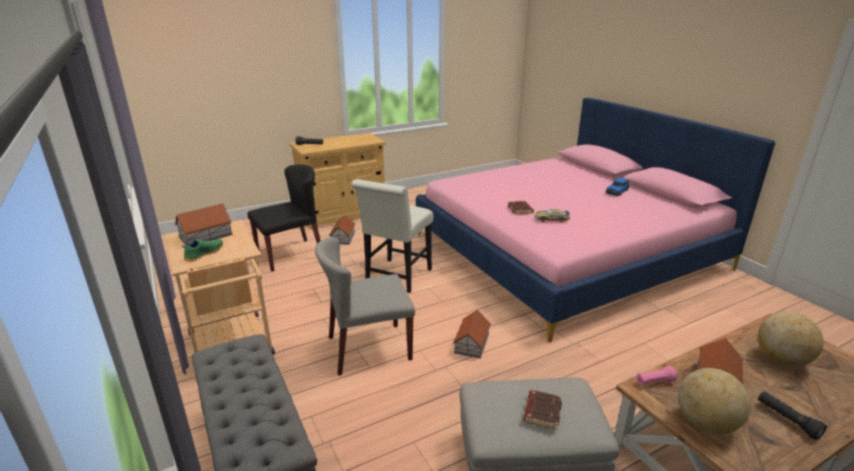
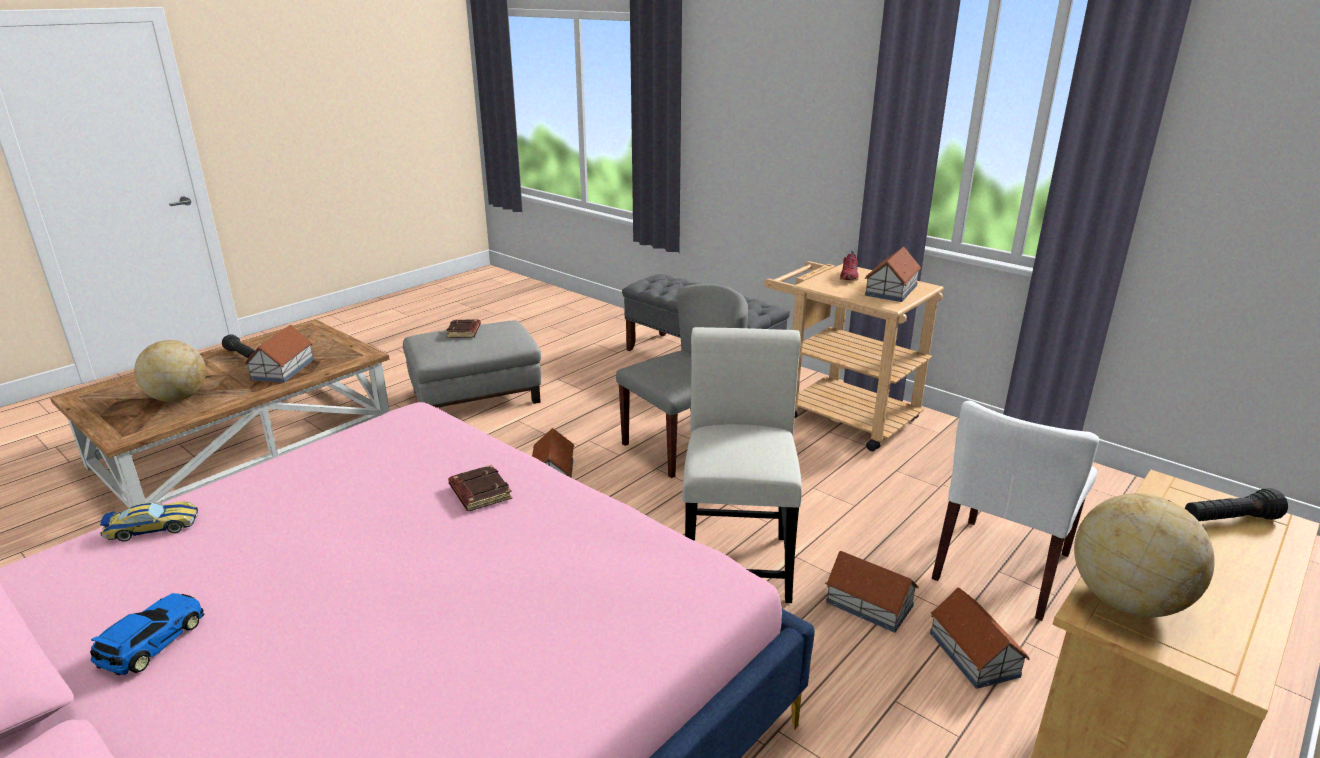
camera: 160 degrees right, 0 degrees up
(204, 254) = (849, 277): green shoe -> red shoe
(290, 254) = (1002, 567): black chair -> white chair
(359, 254) = (870, 604): none -> toy house
(551, 219) = (410, 475): toy car -> toy car (152, 527)
(654, 382) = (349, 360): pink flashlight -> none
(705, 424) = (322, 343): globe -> globe (1126, 601)

